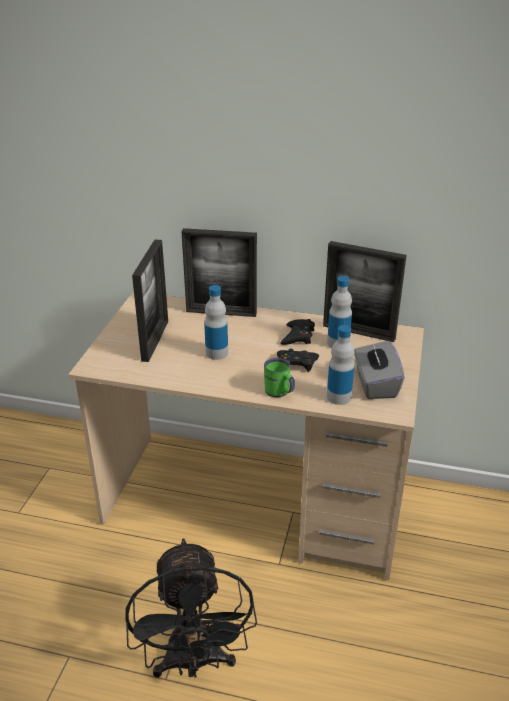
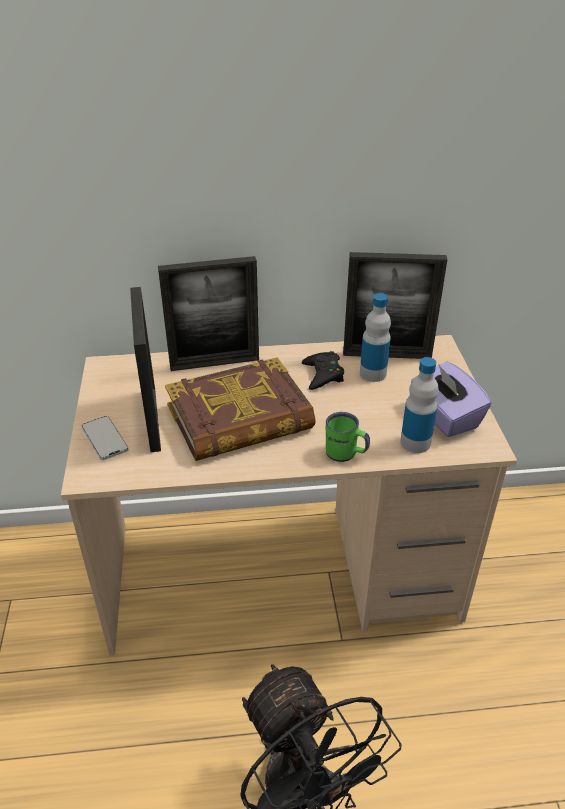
camera: 20 degrees left, 5 degrees up
(115, 346) = (104, 439): none -> phone
(217, 353) = (240, 418): bottle -> book
(296, 363) = (342, 410): black game controller -> none
(375, 384) = (444, 417): grey tissue box -> purple tissue box

